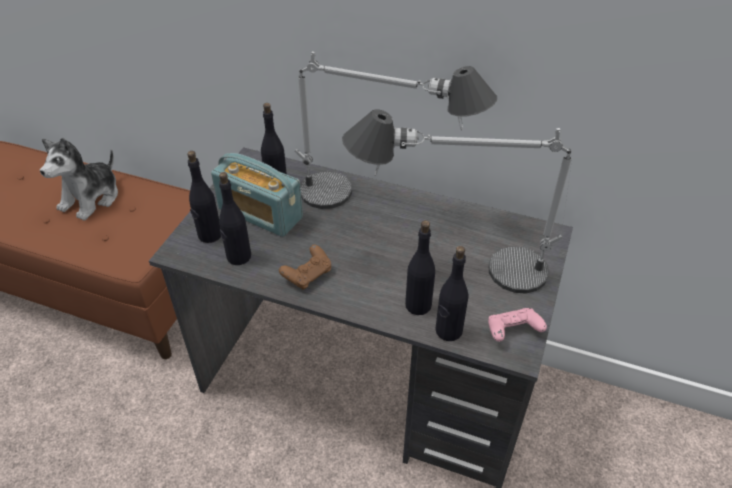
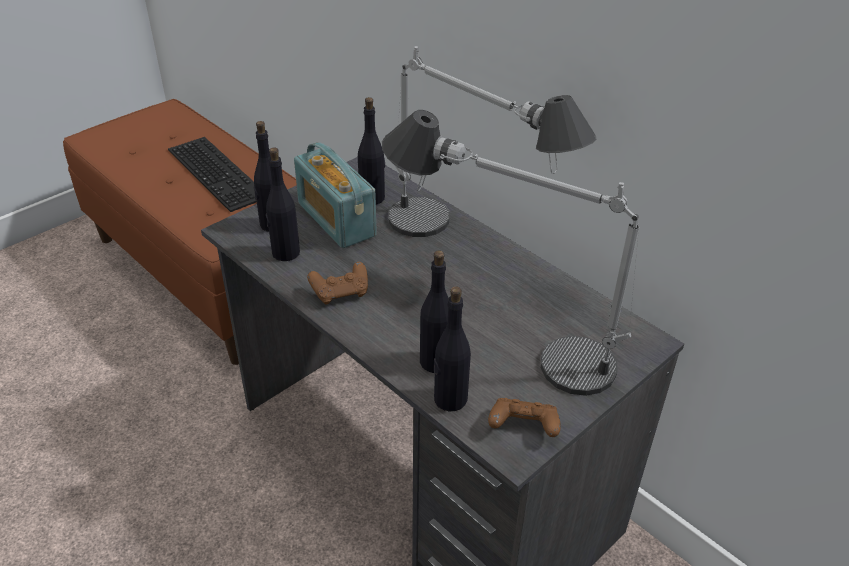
camera: 25 degrees right, 5 degrees down
(91, 198) = (220, 172): plush toy -> keyboard
(512, 332) = (523, 427): pink game controller -> brown game controller

